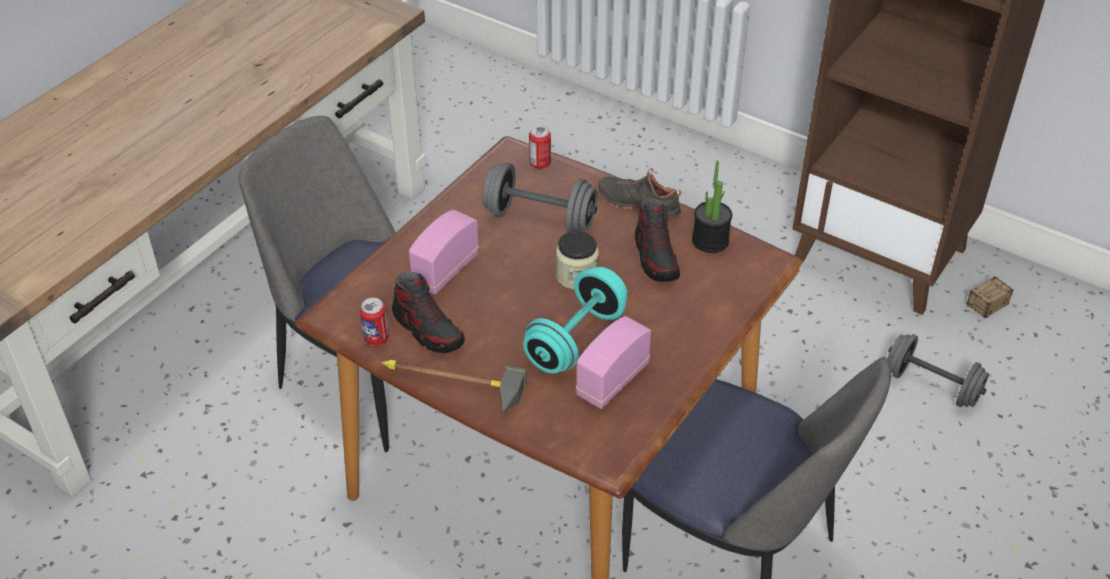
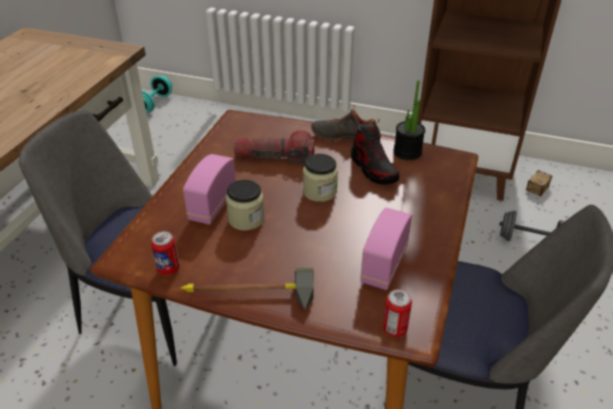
camera: 15 degrees left, 5 degrees down
(428, 329) = (212, 253): shoe -> none
(478, 295) = (246, 219): none -> jar
(540, 163) = (260, 122): can -> can (394, 329)
(540, 218) = (274, 157): grey dumbbell -> flashlight
(575, 339) = (339, 238): turquoise dumbbell -> turquoise dumbbell (154, 104)

